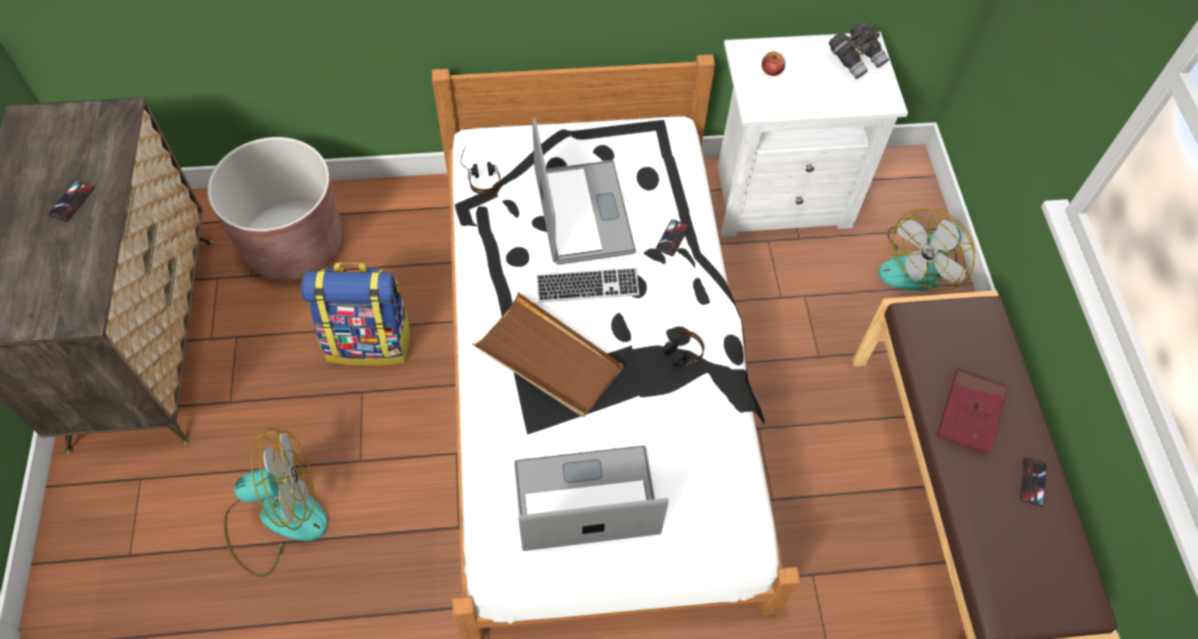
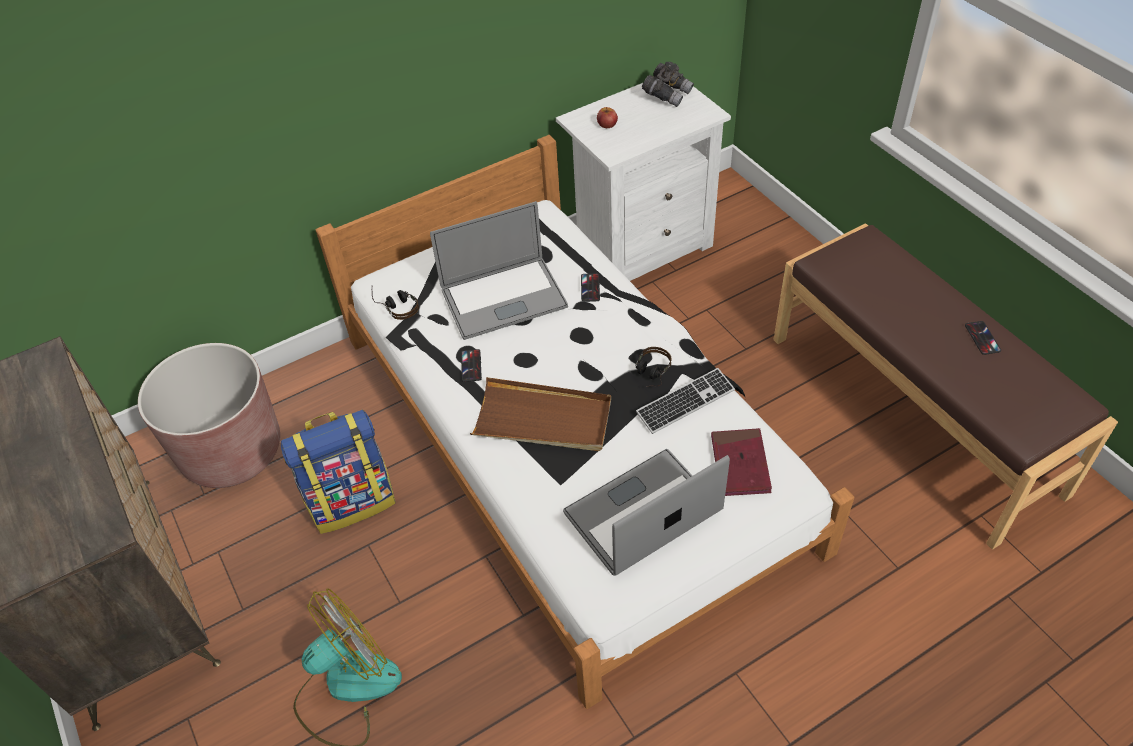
camera: 20 degrees left, 10 degrees down
(72, 201) = (36, 445): phone -> phone (471, 366)
(583, 212) = (503, 298): laptop -> laptop turned 105 degrees clockwise
(587, 286) = (542, 351): keyboard -> keyboard (685, 402)
(919, 265) = (781, 252): fan -> none
(970, 414) = (906, 311): red book -> red book (740, 464)

